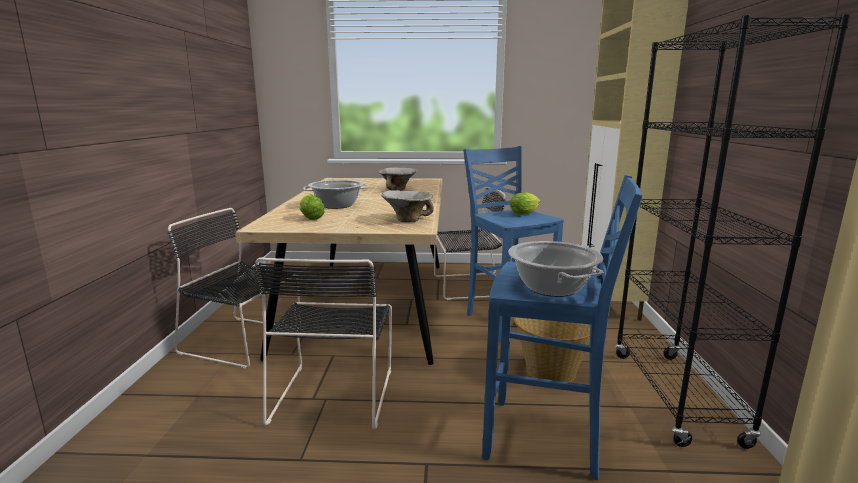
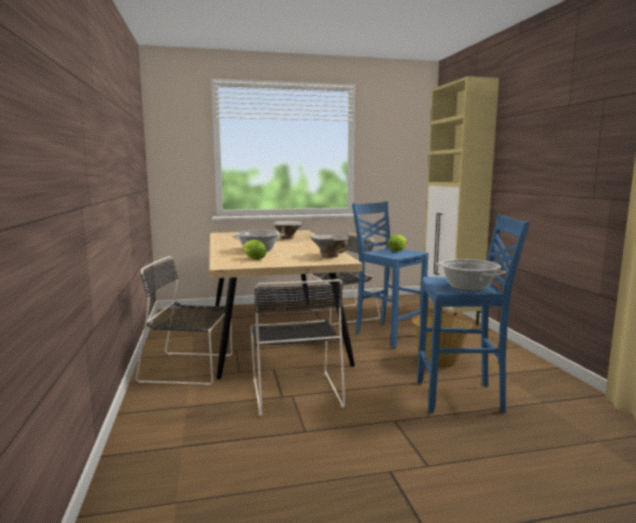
camera: 15 degrees left, 5 degrees down
(675, 396) = (524, 365): black bookcase -> none

